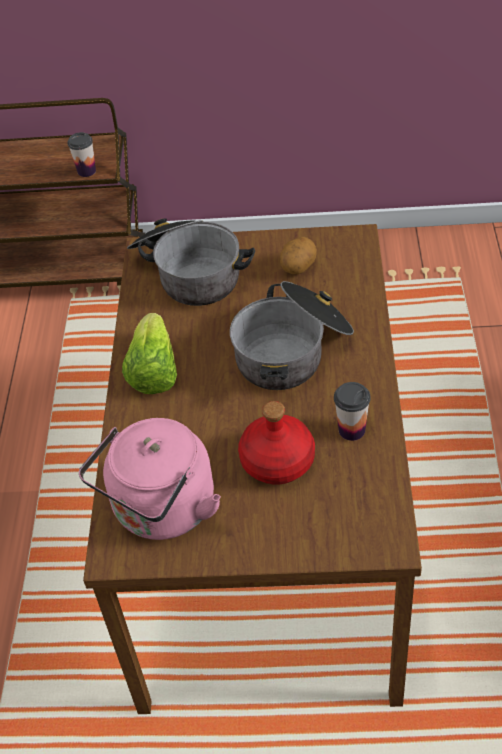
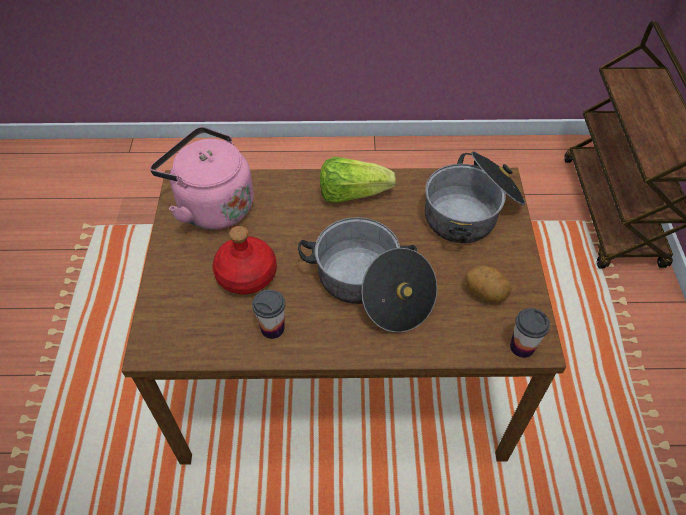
camera: 85 degrees right, 5 degrees up
(86, 171) = (651, 156): cup -> cup (522, 347)

